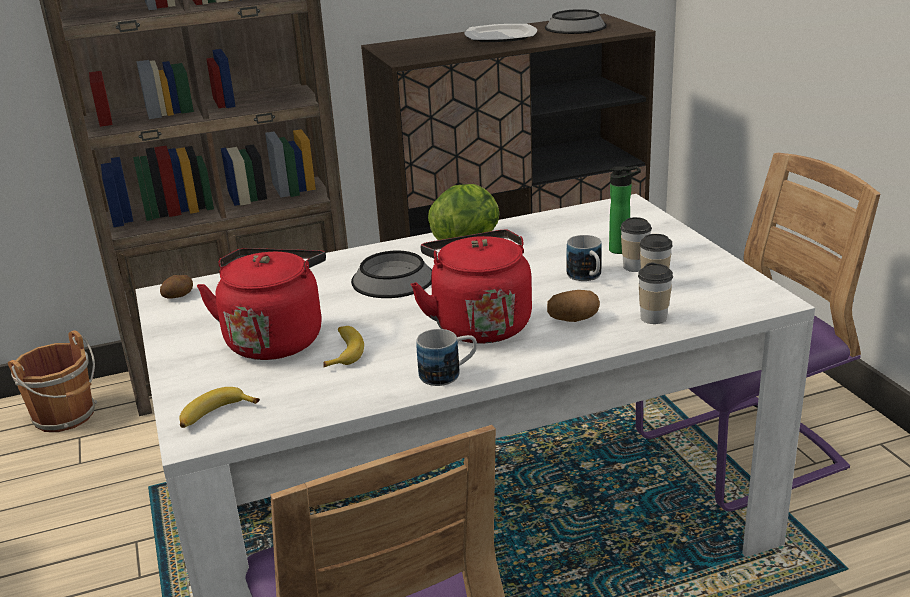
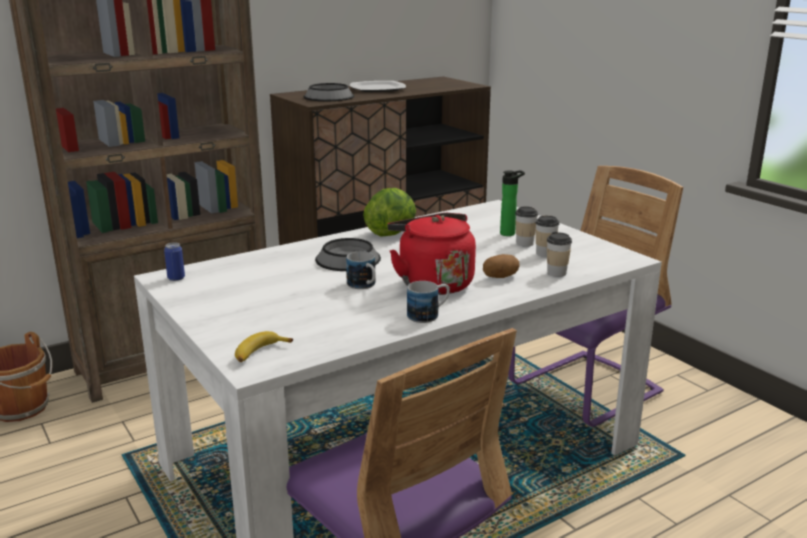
camera: 15 degrees left, 5 degrees down
(179, 296) = (176, 278): potato -> can
(275, 339) = (277, 301): red kettle -> none
(343, 352) = (338, 306): banana -> none
(575, 27) = (429, 84): bowl -> bowl (328, 96)
(587, 277) = (494, 251): mug -> mug (364, 286)

